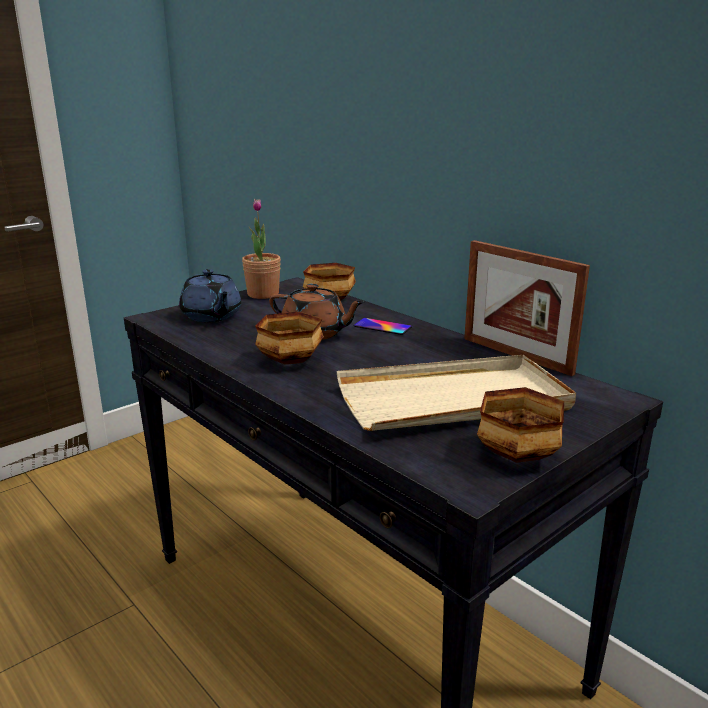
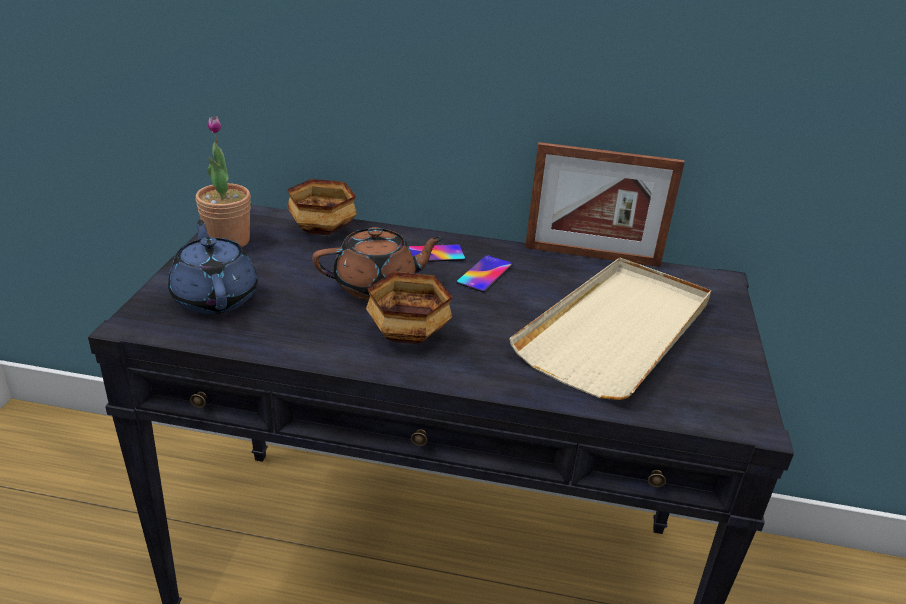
camera: 40 degrees left, 10 degrees up
(211, 316) = (215, 297): blue teapot -> blue teapot turned 135 degrees counterclockwise
(403, 345) = (484, 274): none -> phone
(519, 455) = (737, 373): bowl -> none

